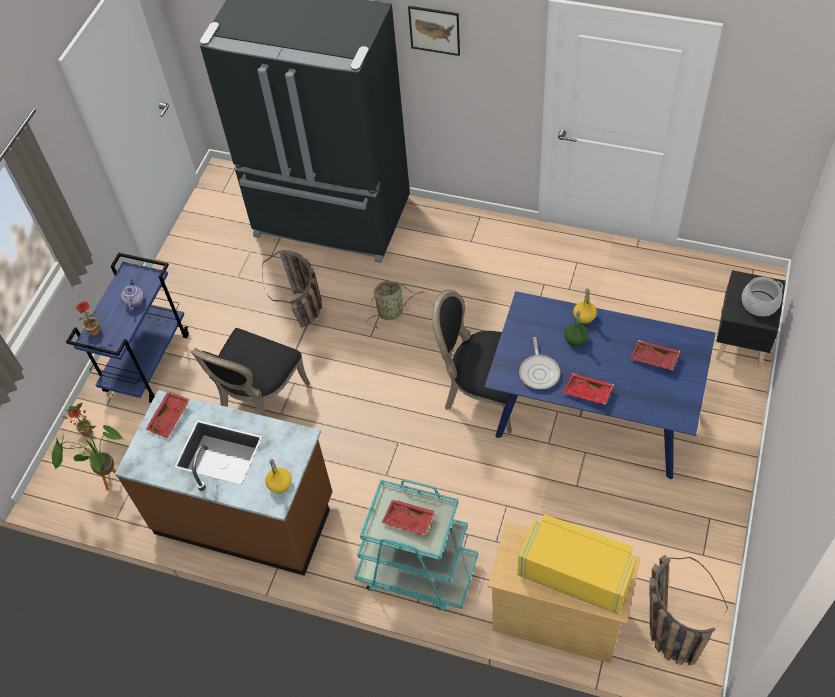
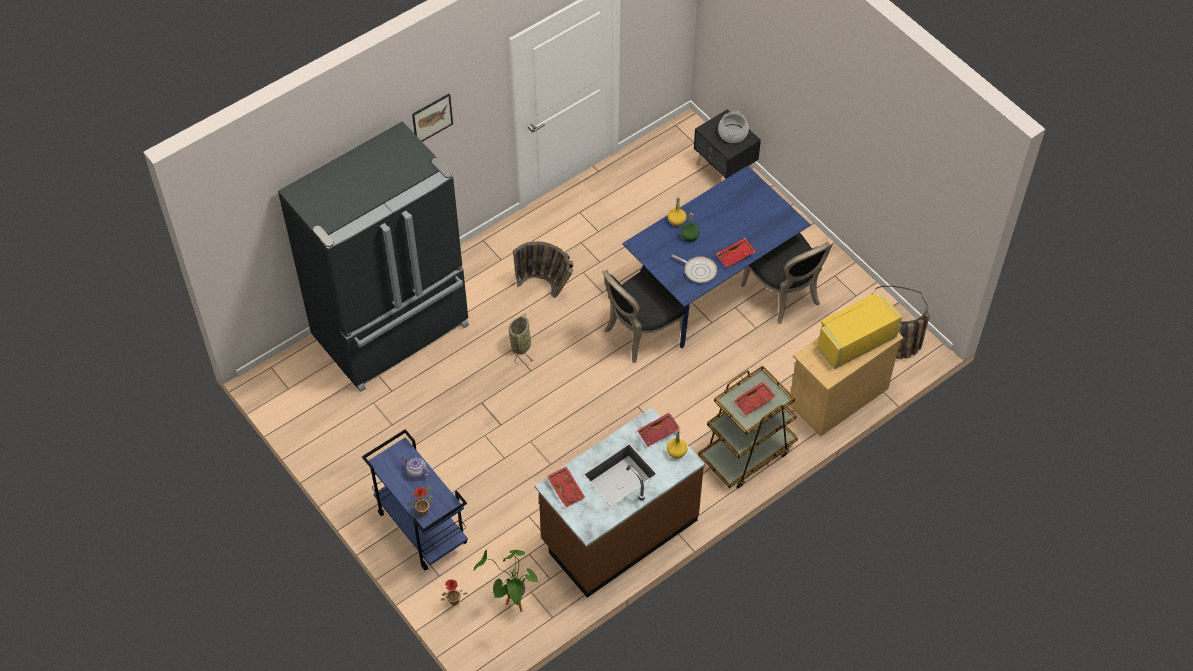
camera: 60 degrees left, 0 degrees up
(259, 400) = (526, 471): black chair -> black chair (784, 295)
(306, 316) = (474, 400): basket -> basket (547, 289)
(417, 572) = (746, 453): turquoise cart -> brown cart
(653, 359) = (740, 208): red tray -> red tray (658, 433)

